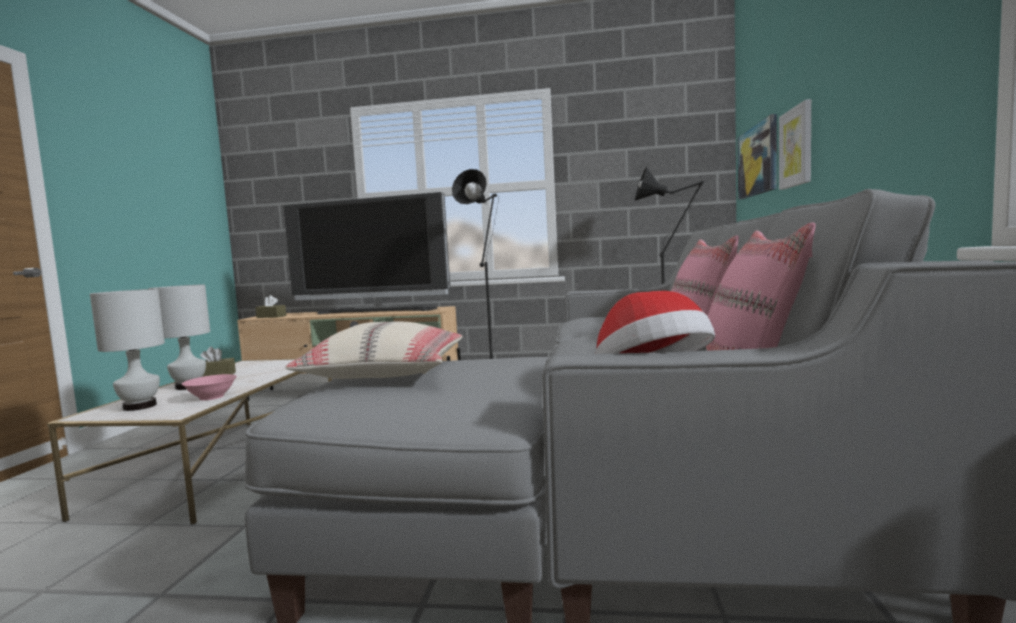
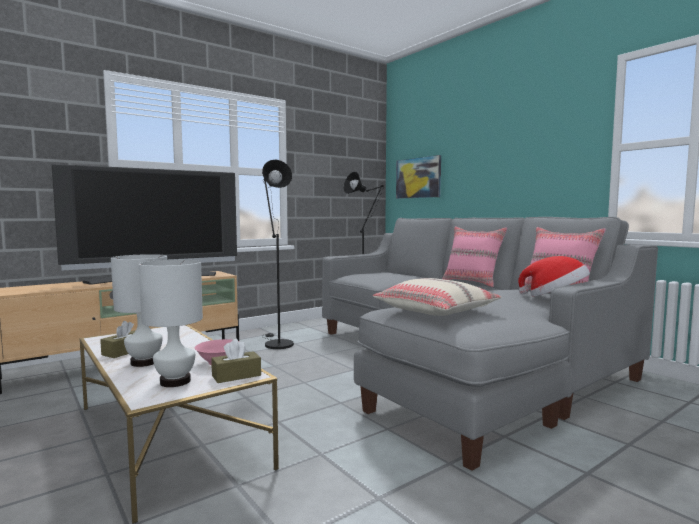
camera: 45 degrees left, 0 degrees up
(271, 316) = (34, 290): brown tissue box -> brown tissue box (236, 375)
(797, 147) = (463, 177): picture -> none

